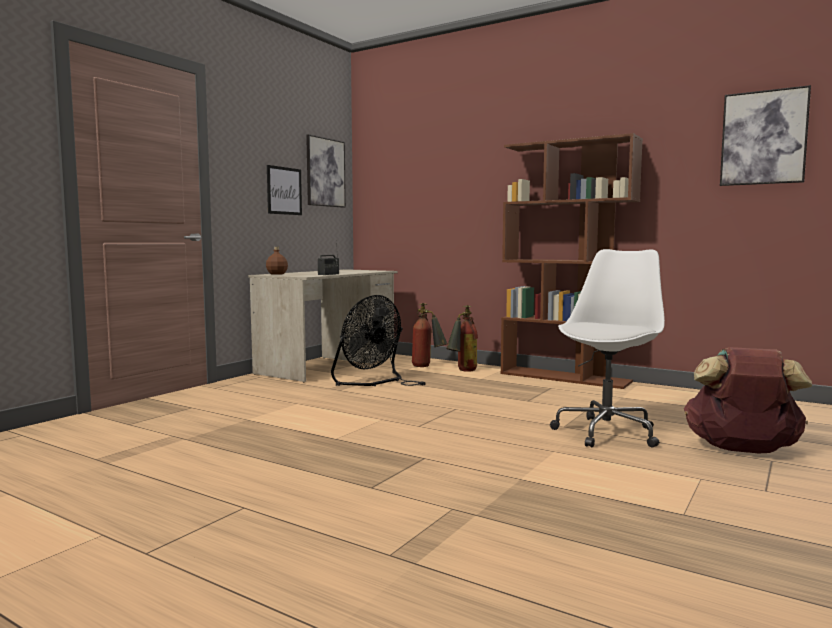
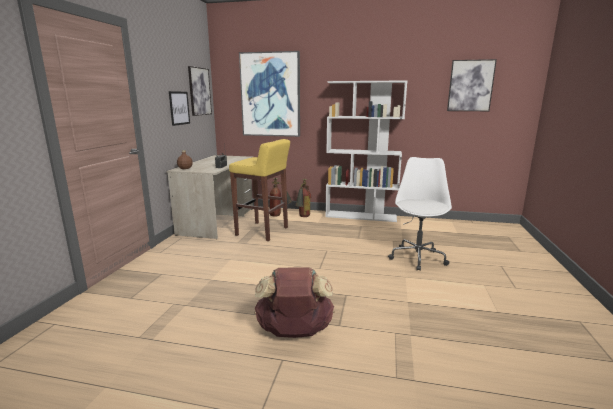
camera: 20 degrees left, 10 degrees up
(380, 381) = (263, 231): black fan -> yellow stool
(430, 176) = (270, 95): none -> picture
(565, 377) = (361, 216): brown bookcase -> white bookcase
(741, 450) = (484, 261): brown backpack -> brown backpack (294, 333)

